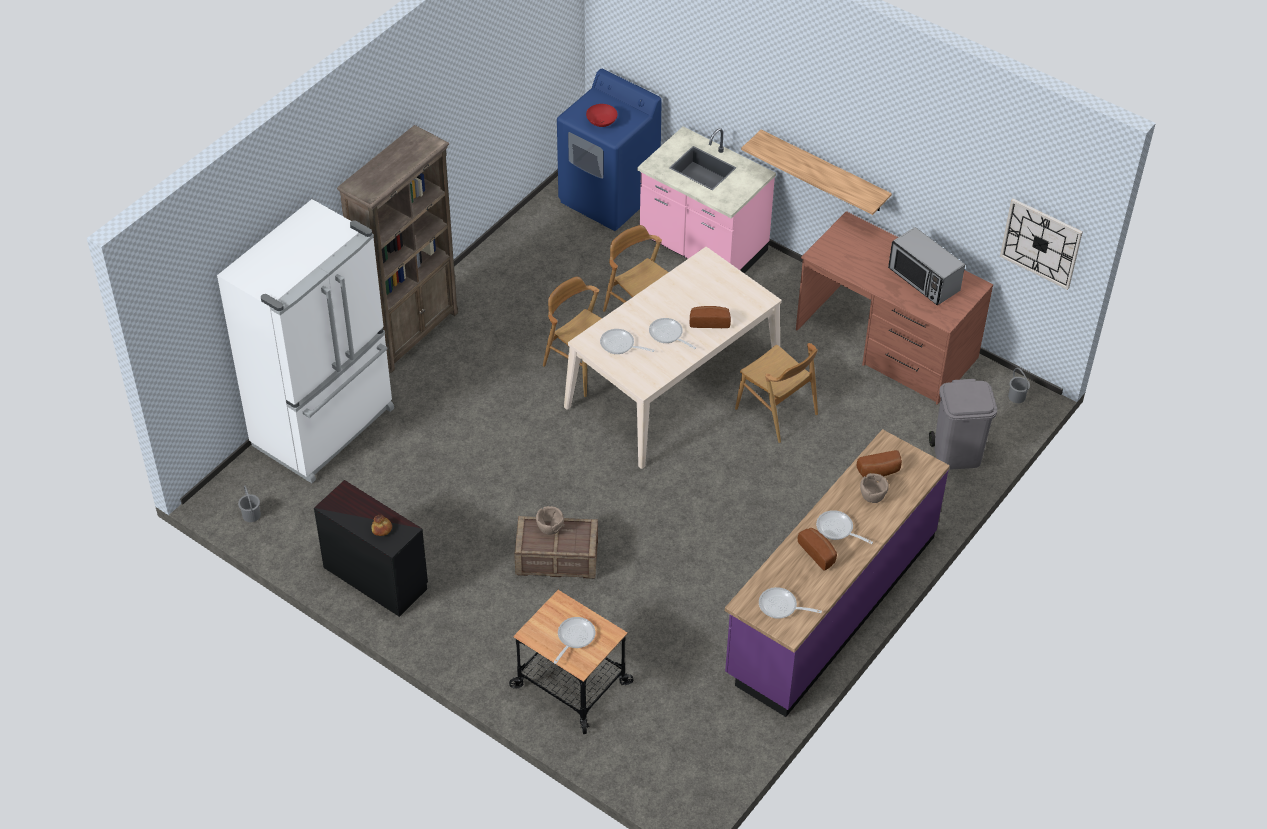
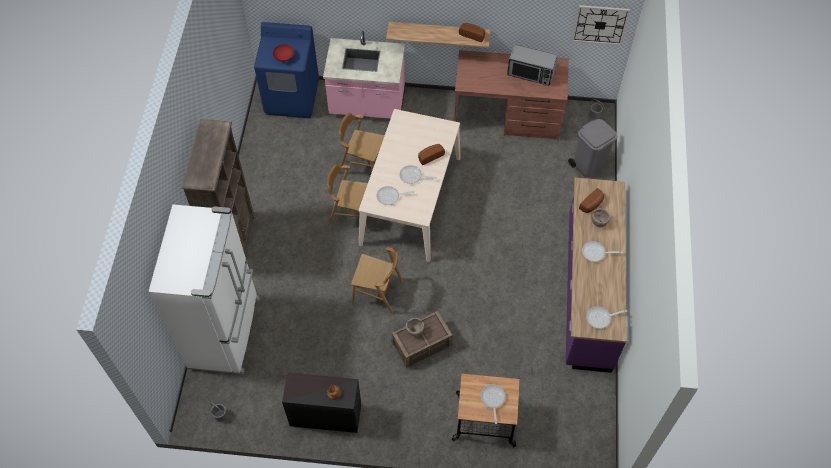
camera: 30 degrees left, 10 degrees up
(776, 411) = (478, 187): brown chair -> brown chair (377, 292)
(819, 552) = (596, 273): bread -> bread (472, 34)

